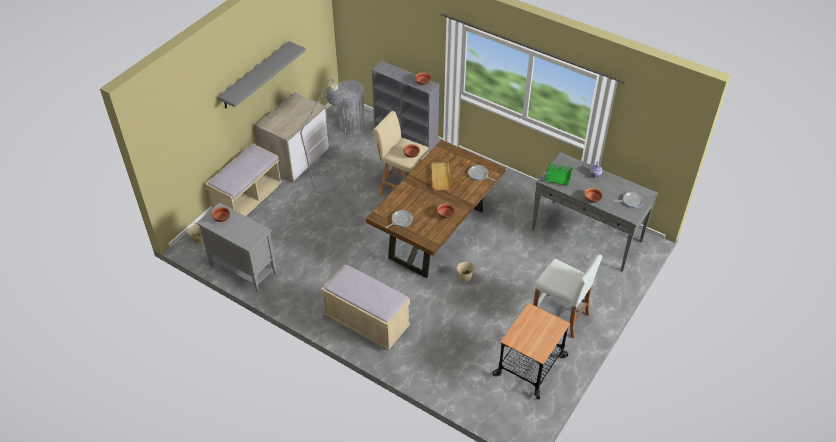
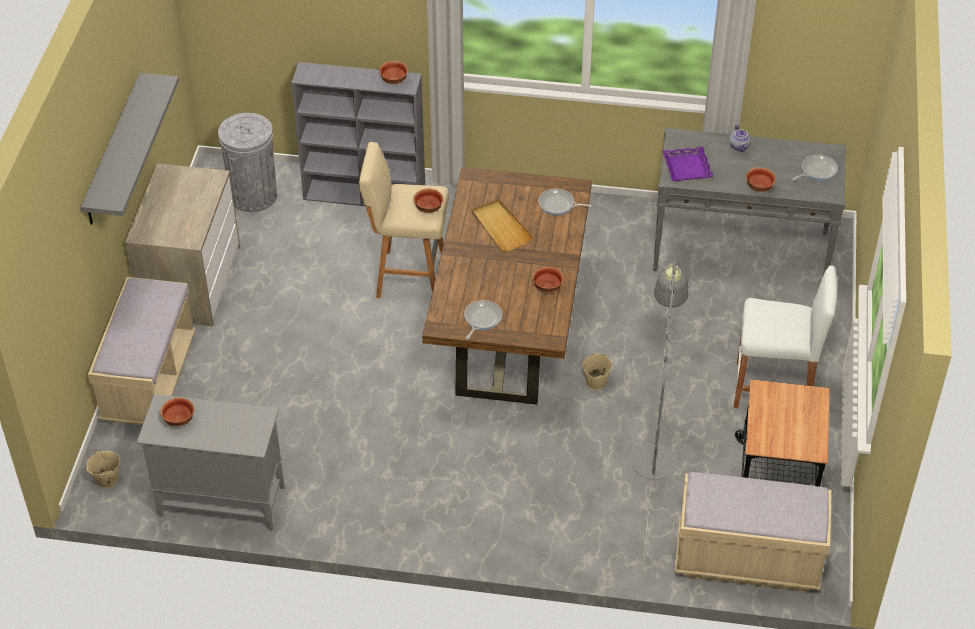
camera: 25 degrees left, 0 degrees up
(324, 180) = (265, 302): grey floor lamp -> grey floor lamp (654, 451)
(367, 322) = (486, 510): beige bench -> beige bench (747, 559)
(558, 176) = (687, 167): green tray -> purple tray

